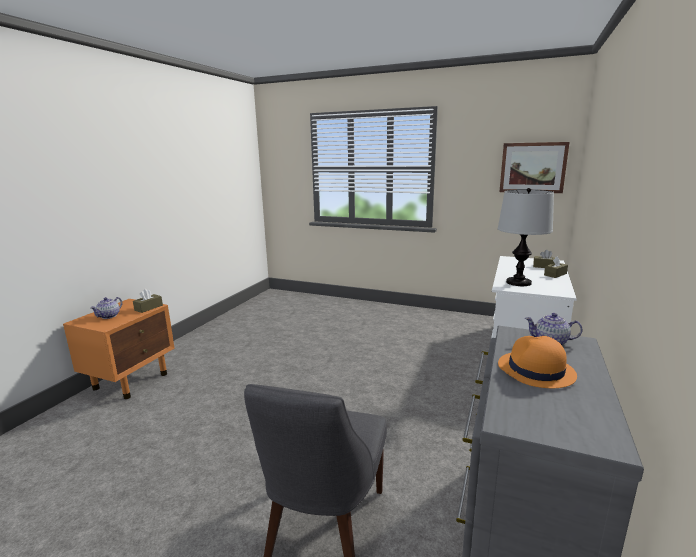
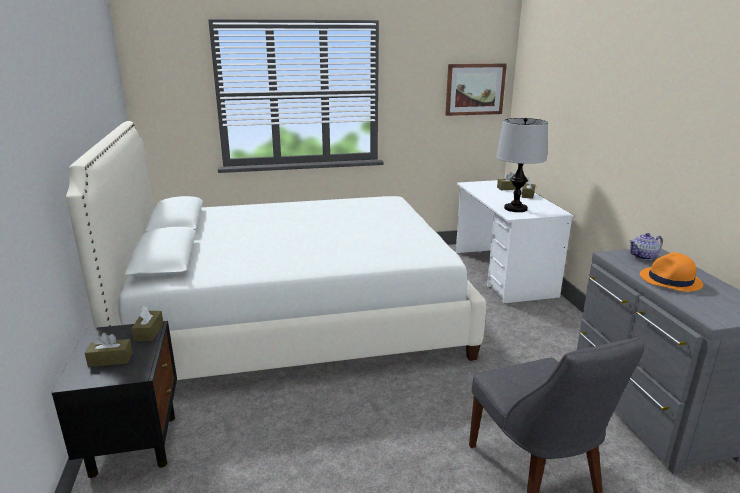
camera: 35 degrees left, 5 degrees up
(109, 316) = (110, 359): teapot -> brown tissue box
(132, 380) = (134, 443): orange nightstand -> black nightstand
(307, 339) = (295, 319): none -> white bed

